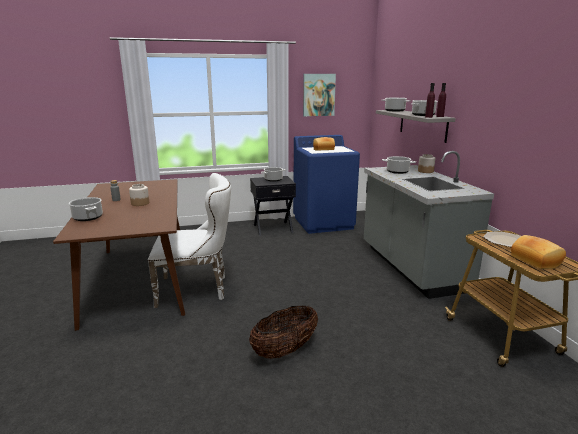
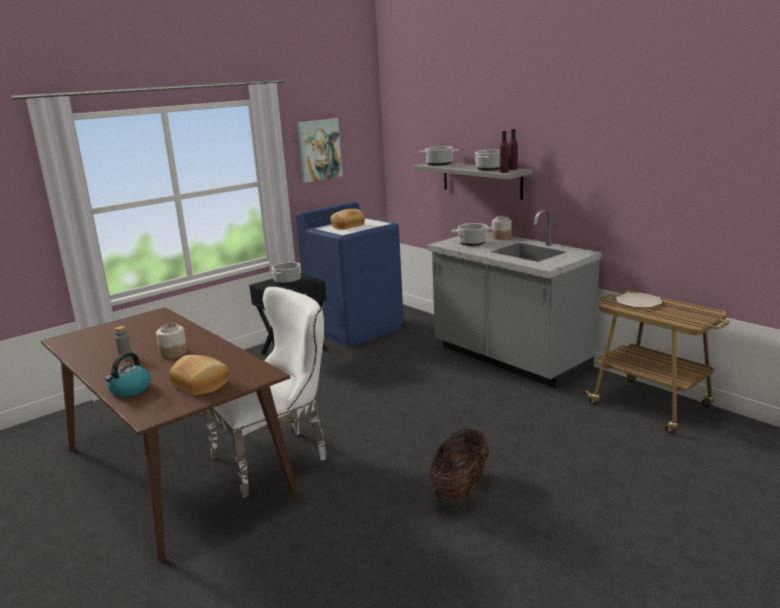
camera: 25 degrees left, 0 degrees up
(88, 217) = (130, 390): cooking pot -> kettle
(536, 260) = (682, 315): bread -> bread (202, 384)

